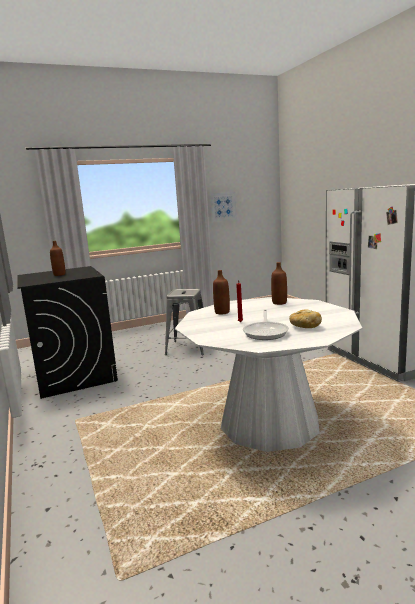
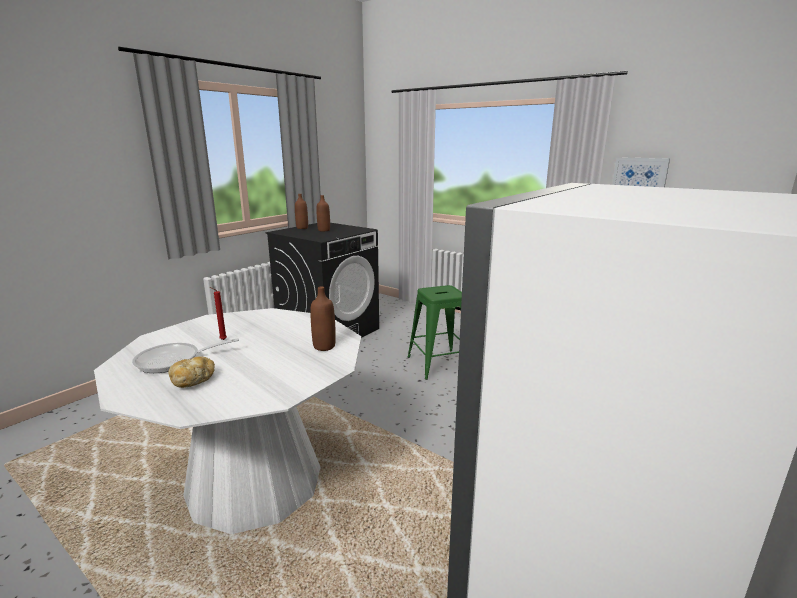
camera: 60 degrees right, 5 degrees up
(188, 348) = (439, 364): grey stool -> green stool
(222, 312) = (269, 323): brown bottle -> brown bottle (302, 228)

